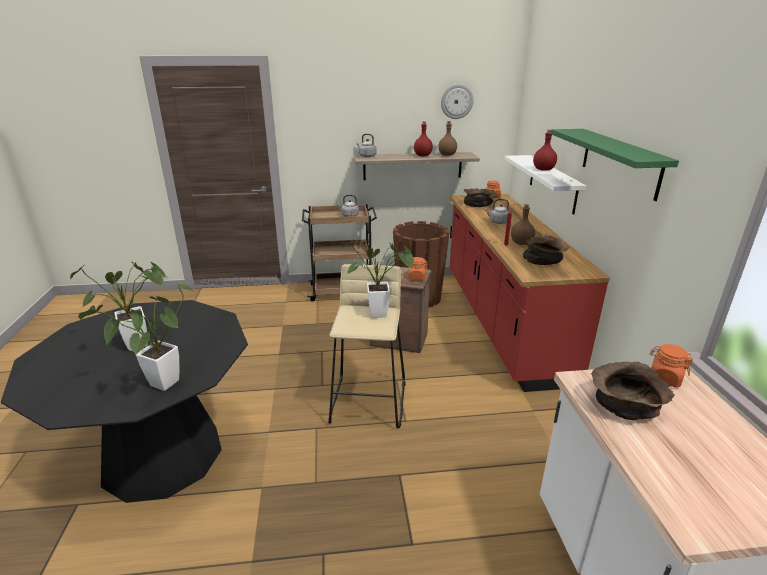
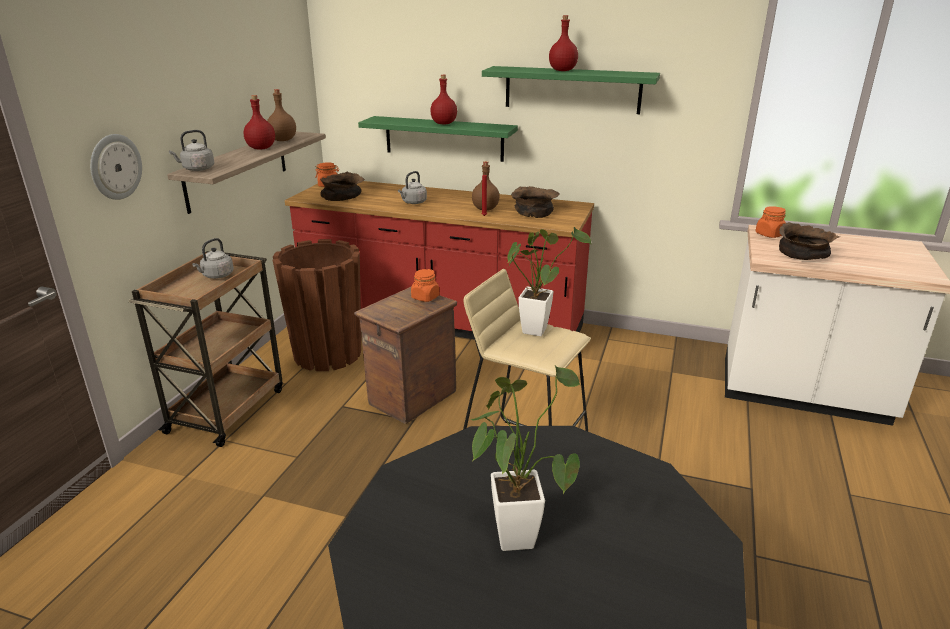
camera: 65 degrees left, 0 degrees up
(159, 387) = (661, 516): potted plant -> none
(456, 101) = (262, 60): wall clock -> wall clock (115, 167)
(552, 183) = (444, 138): white shelf -> green shelf
(602, 140) = (562, 70): none -> red bottle

